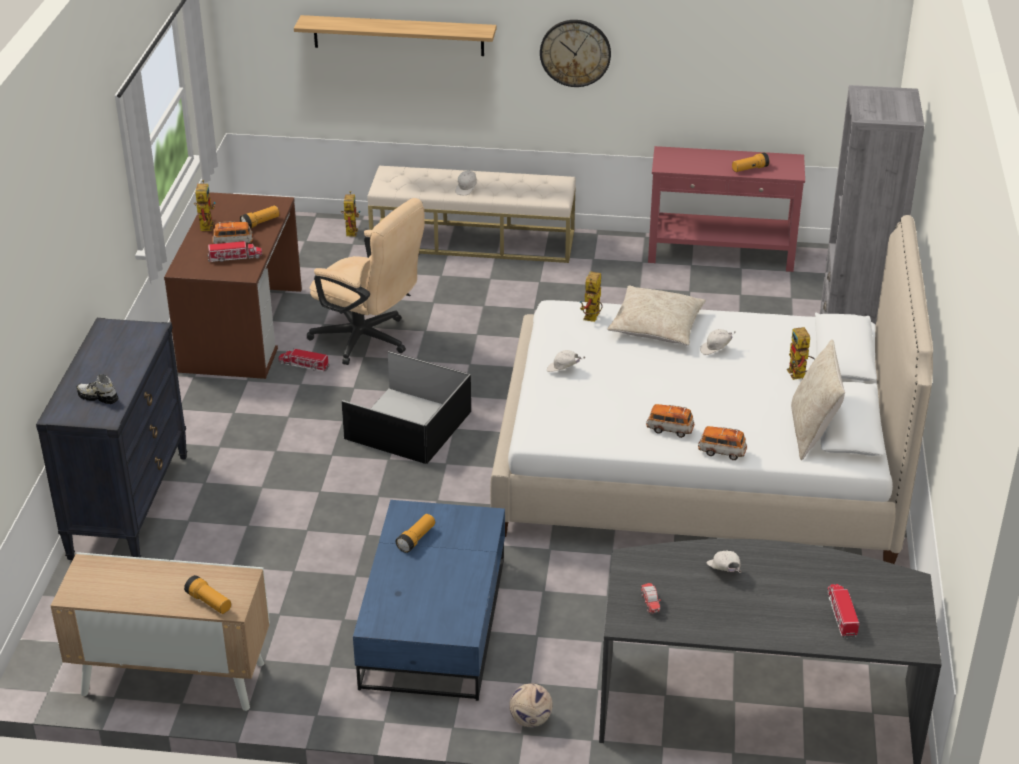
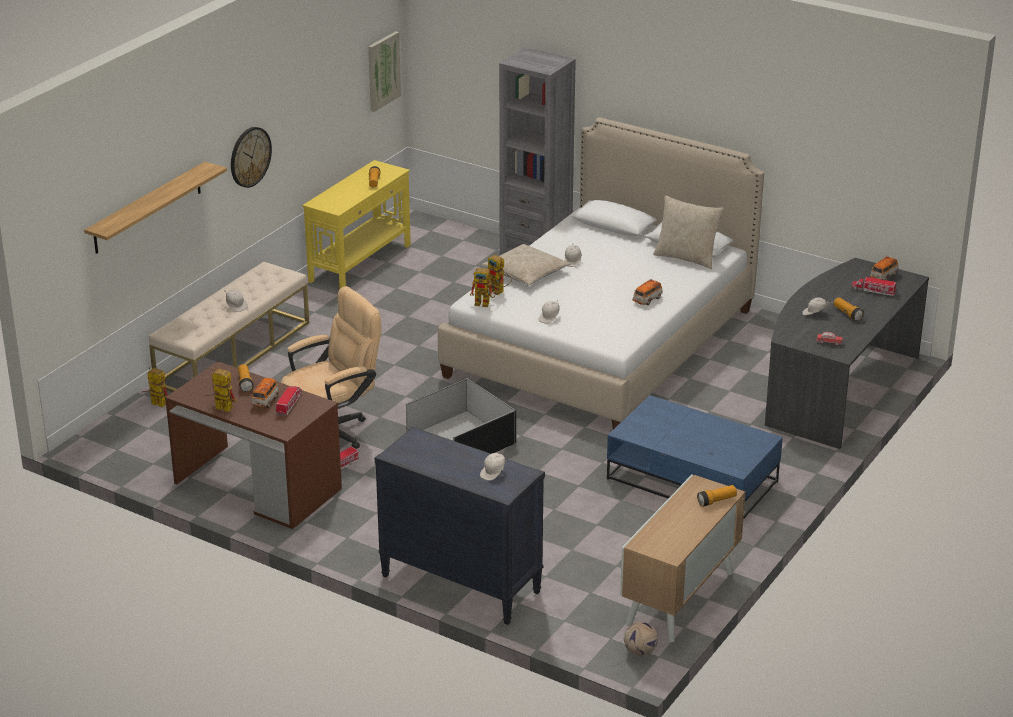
camera: 65 degrees left, 5 degrees down
(98, 397) = (493, 473): shoe -> white cap
(416, 539) = (659, 434): flashlight -> flashlight (847, 314)
(530, 720) = (806, 467): football -> football (640, 652)
(721, 254) = (361, 263): red console table -> yellow console table
(721, 452) = (683, 290): toy car -> toy car (883, 276)
(799, 376) = (624, 244): toy robot -> toy robot (485, 303)
(851, 55) = (383, 71): none -> picture

